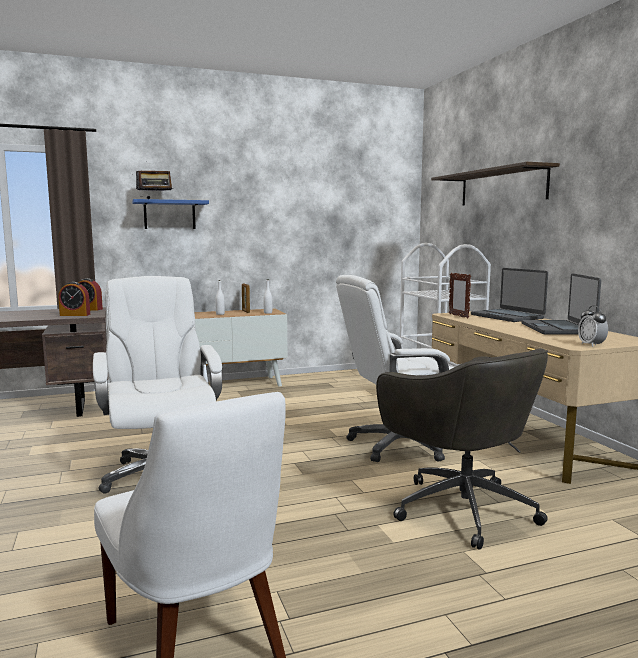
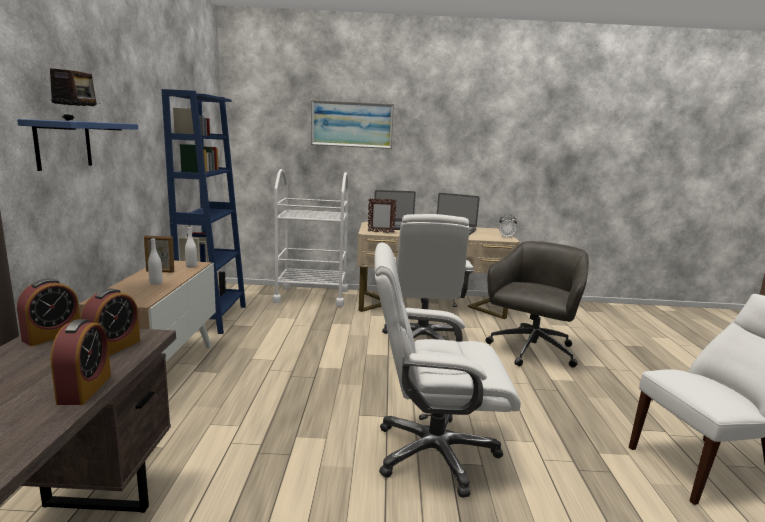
camera: 70 degrees left, 5 degrees up
(26, 318) = (85, 389): none -> alarm clock
(332, 376) = (213, 318): none -> blue bookcase
(460, 507) = (531, 351): grey office chair -> grey office chair turned 45 degrees counterclockwise
(502, 187) = (352, 124): shelf -> picture

